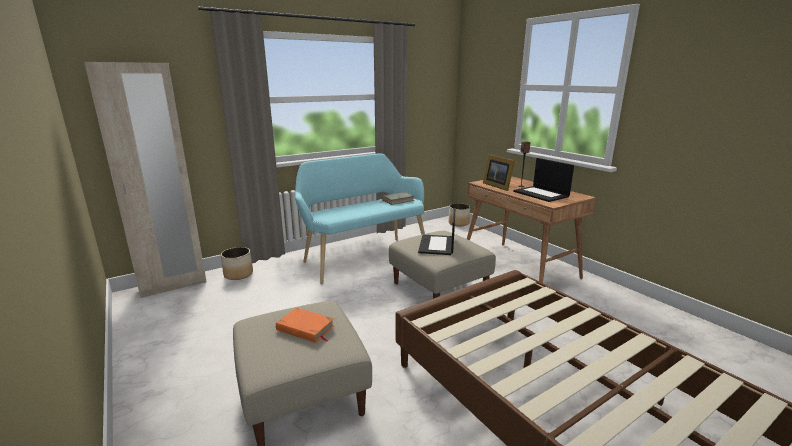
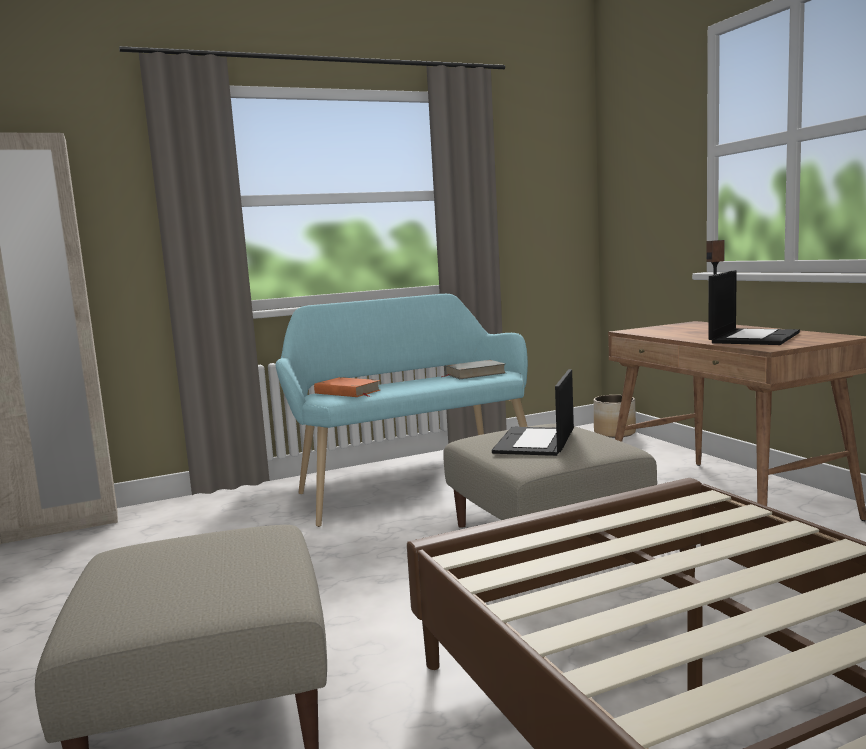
camera: 10 degrees right, 10 degrees down
(238, 274) = (177, 511): planter -> none
(305, 328) = (212, 562): orange book -> orange book (347, 392)
(497, 186) = (665, 332): picture frame -> none
(541, 194) = (753, 337): laptop -> laptop turned 120 degrees counterclockwise

